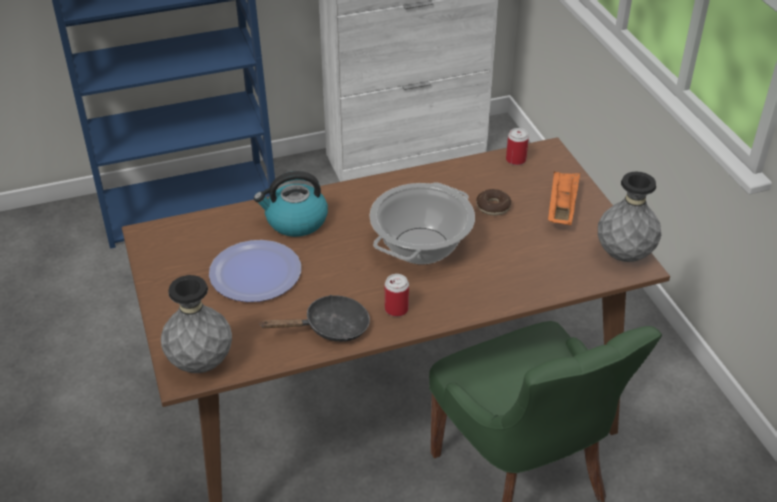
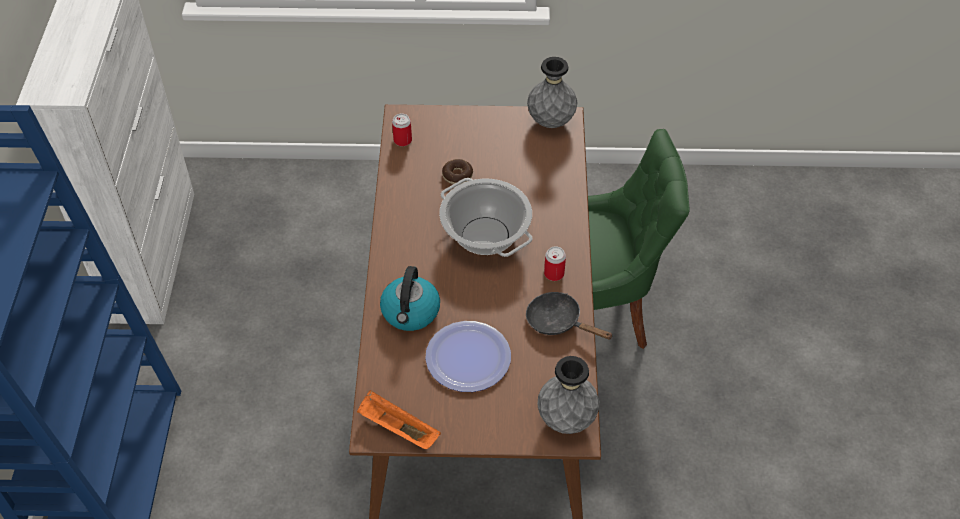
camera: 70 degrees left, 10 degrees up
(330, 327) = (558, 322): black frying pan -> black frying pan turned 60 degrees counterclockwise
(561, 208) = (479, 135): orange tray -> orange tray (397, 428)

